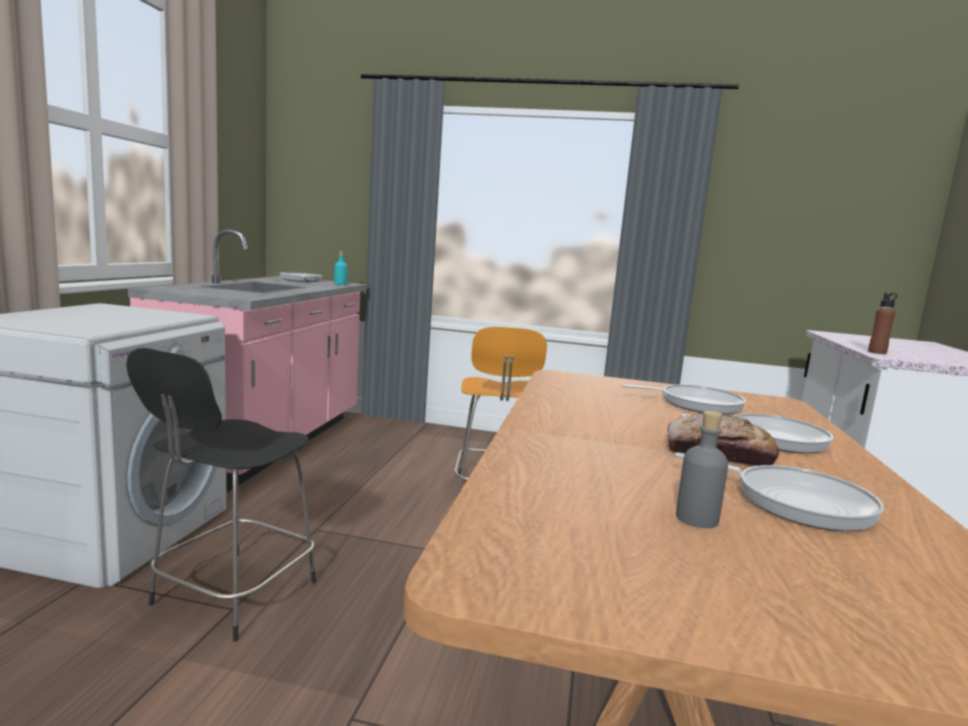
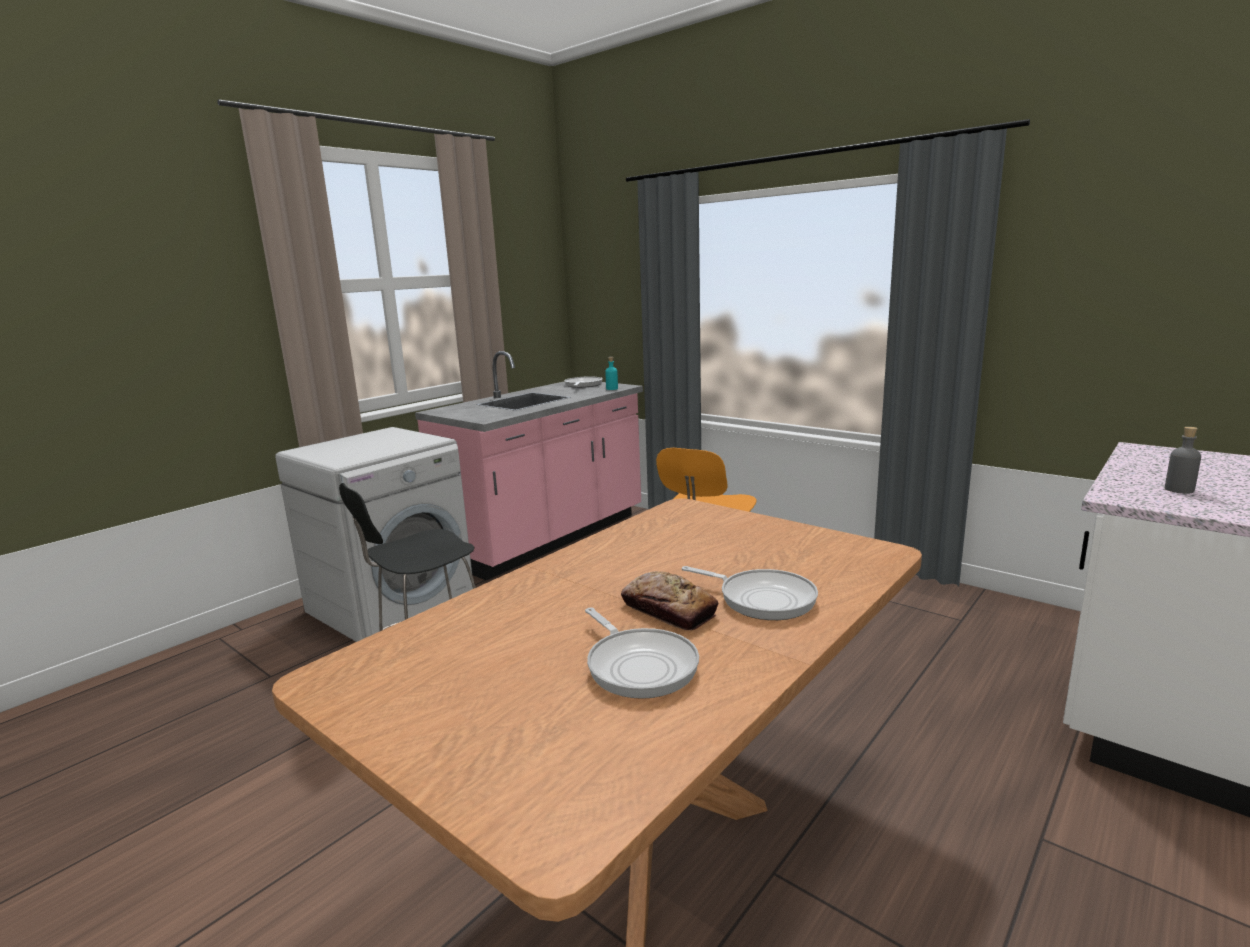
camera: 30 degrees right, 5 degrees up
(695, 404) = (765, 550): frying pan -> none
(696, 518) = (527, 665): grey bottle -> grey bottle (1179, 490)
(877, 352) = (1118, 490): brown bottle -> none

